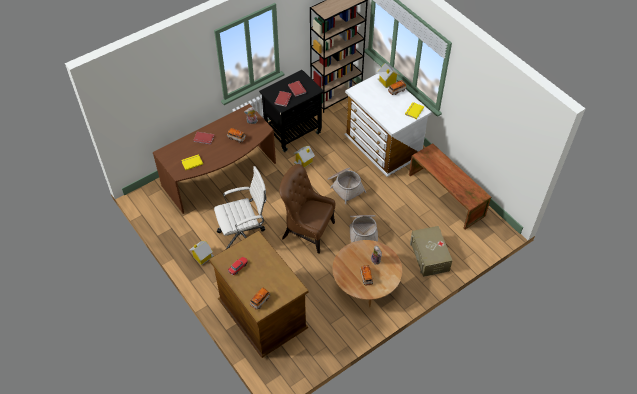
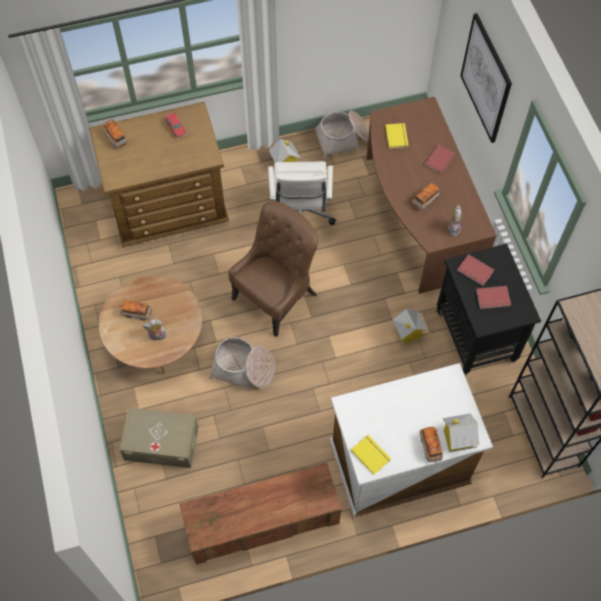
camera: 110 degrees right, 10 degrees up
(173, 85) = (486, 78): none -> picture
(345, 187) = (336, 374): basket -> basket (343, 139)

